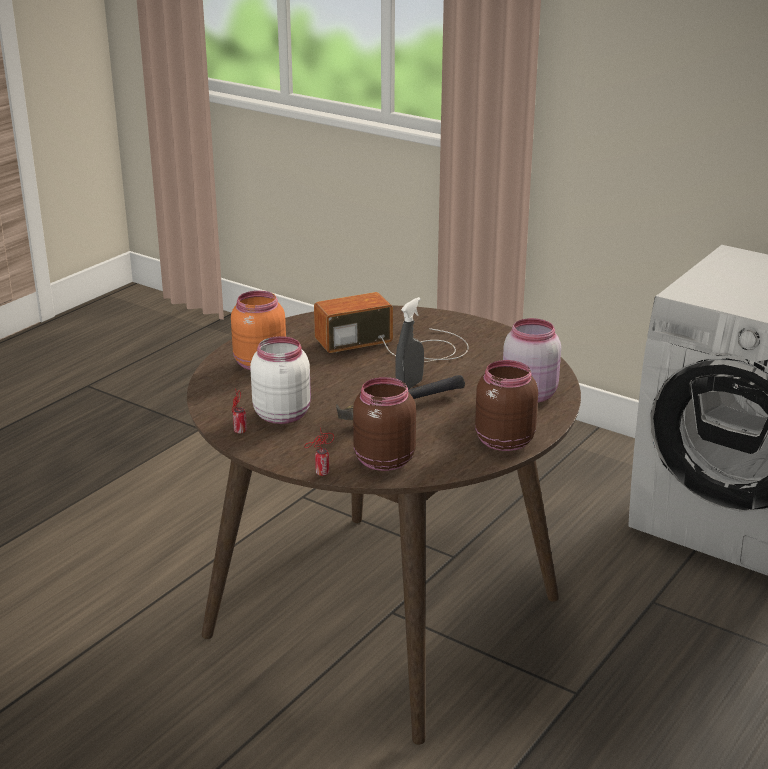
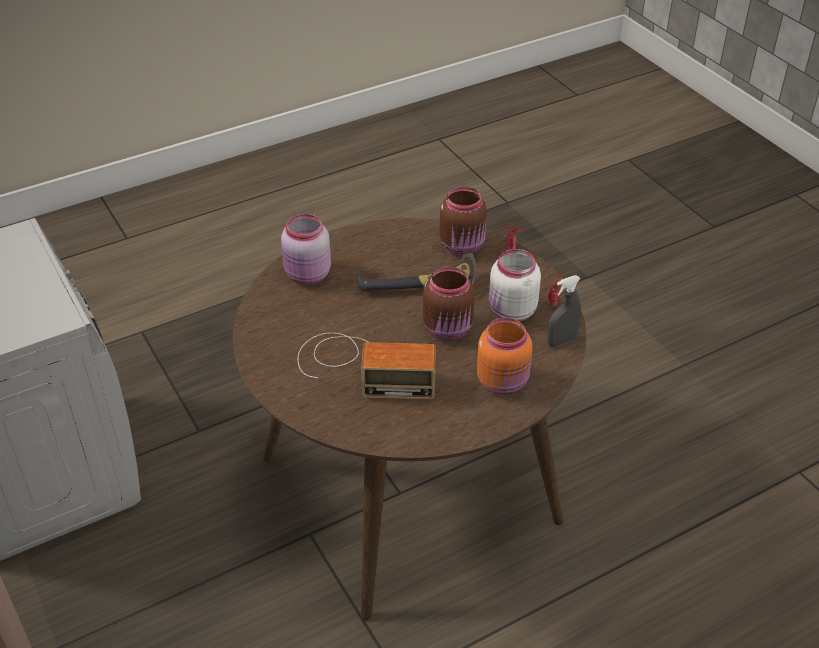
camera: 155 degrees left, 15 degrees up
(409, 385) = (391, 313): grey spray bottle -> grey spray bottle (561, 341)
(502, 441) = (369, 239): brown jar -> brown jar (449, 330)

